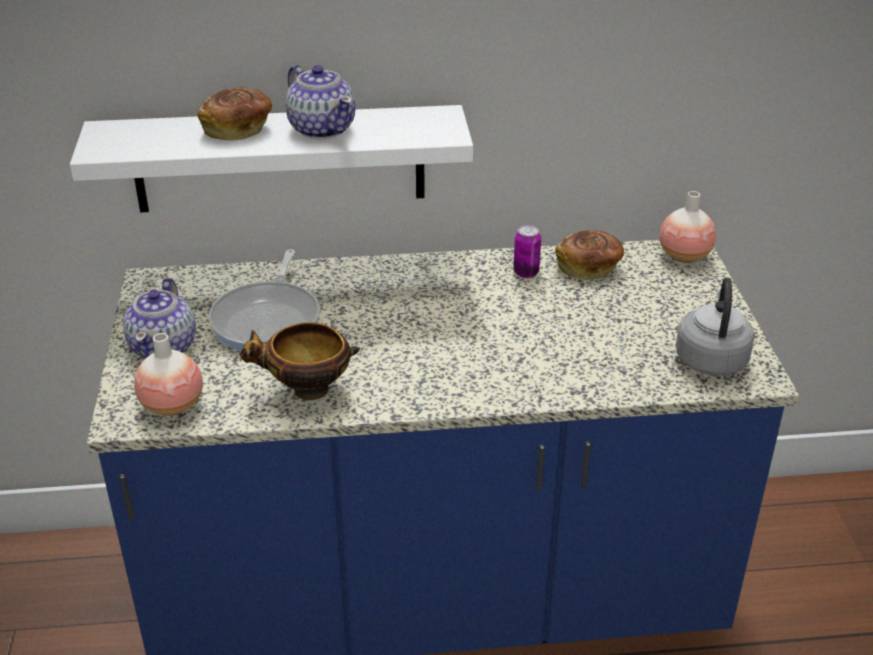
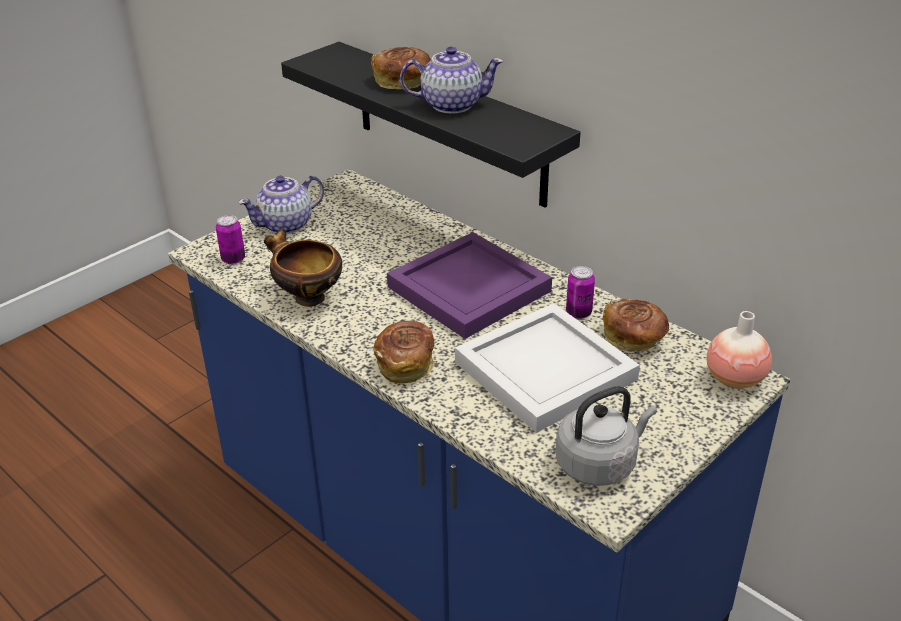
camera: 50 degrees right, 0 degrees up
(172, 405) = (233, 259): vase -> can
(268, 319) = (364, 242): frying pan -> none
(279, 159) = (449, 124): white shelf -> black shelf
(322, 129) = (451, 104): teapot -> teapot turned 105 degrees counterclockwise
(419, 304) = (466, 289): none -> purple tray
(481, 385) = (406, 364): none -> bread
(579, 326) = (545, 372): none -> white tray

